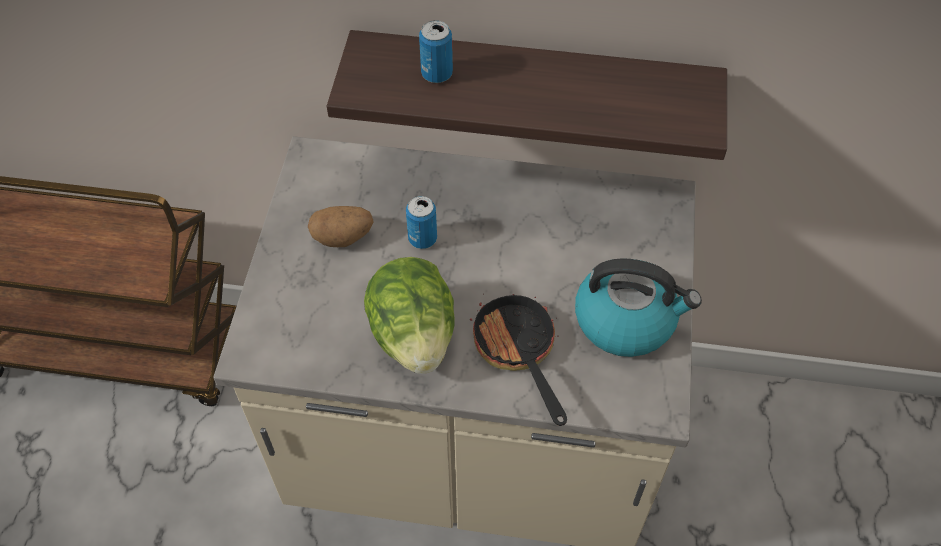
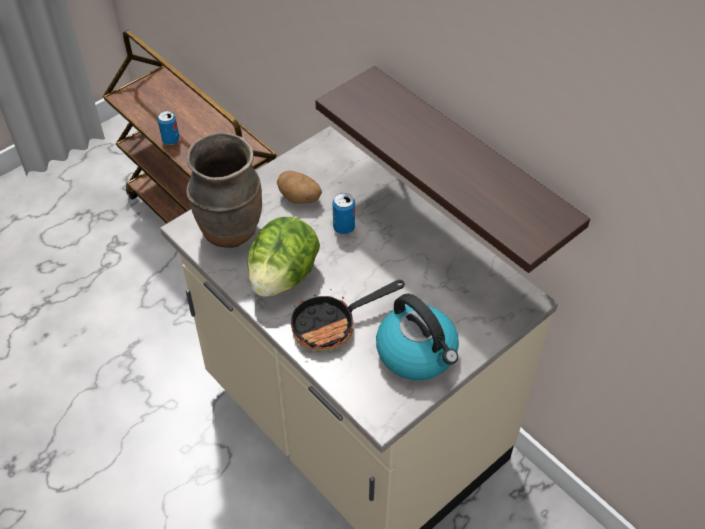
camera: 40 degrees right, 5 degrees down
(301, 324) = (230, 230): none -> brown vase
(437, 74) = (396, 117): can -> can (171, 140)
(518, 351) = (333, 325): frying pan -> frying pan turned 135 degrees counterclockwise

